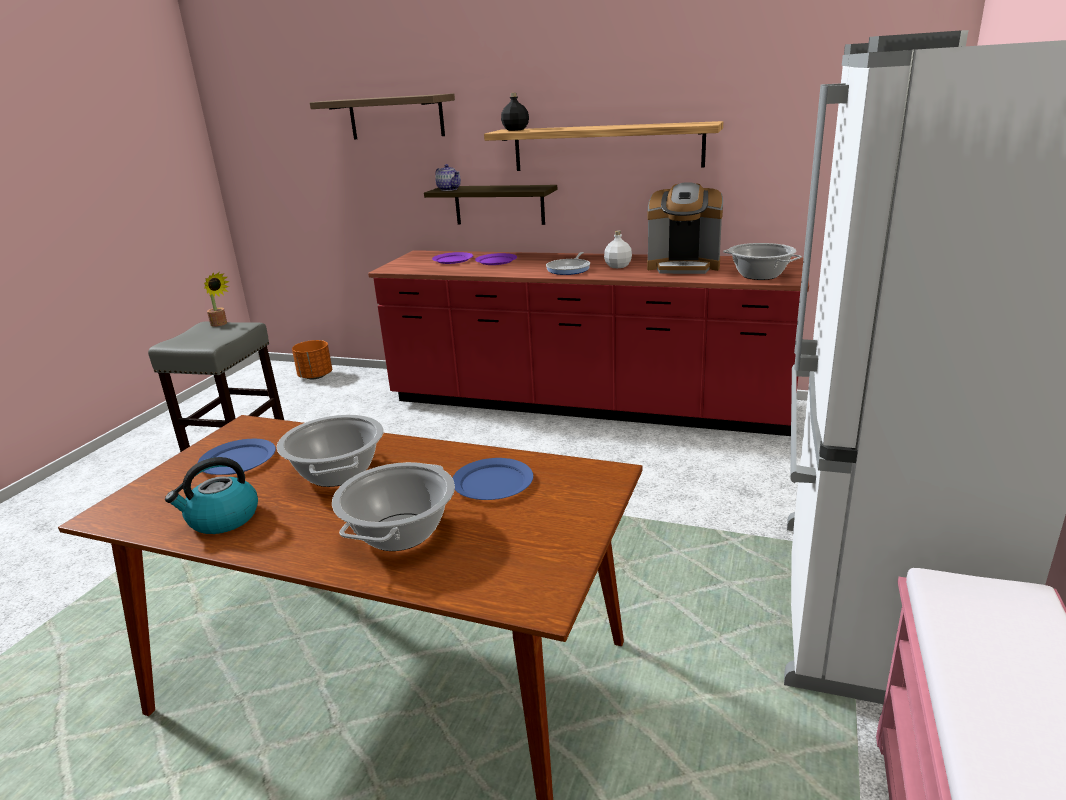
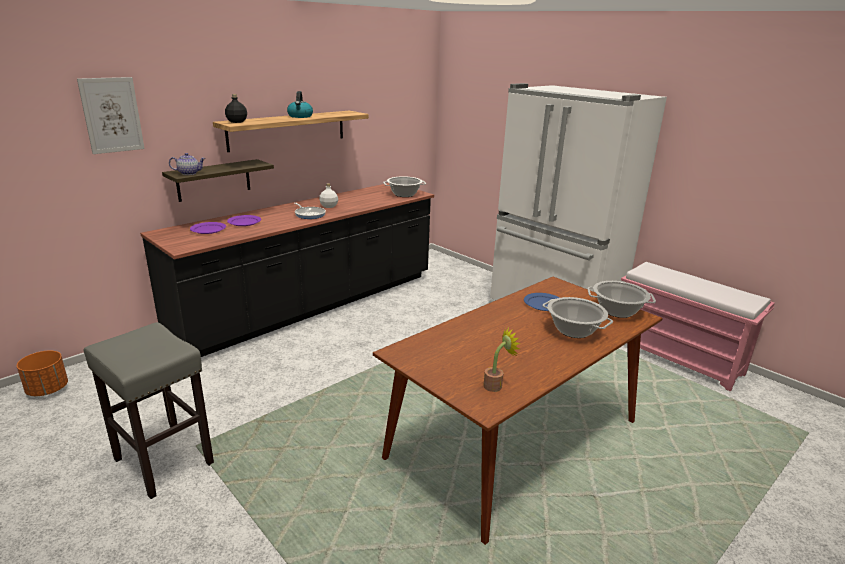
camera: 65 degrees left, 0 degrees up
(220, 324) = (122, 338): potted plant -> potted plant (496, 385)
(222, 519) = (525, 371): kettle -> kettle (300, 116)
(238, 460) = (451, 359): blue plate -> none
(338, 473) = (499, 334): cooking pot -> cooking pot (617, 311)
(396, 117) = (112, 115): shelf -> picture
(585, 405) = (311, 306): red counter -> black counter
(683, 266) = (360, 198): coffee machine -> none

